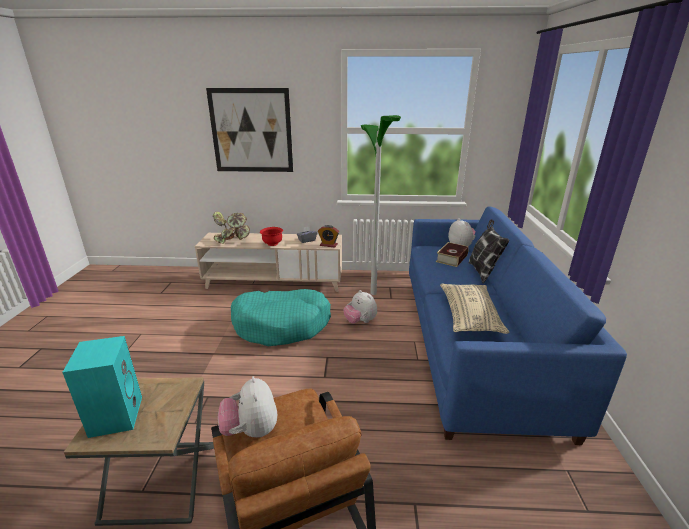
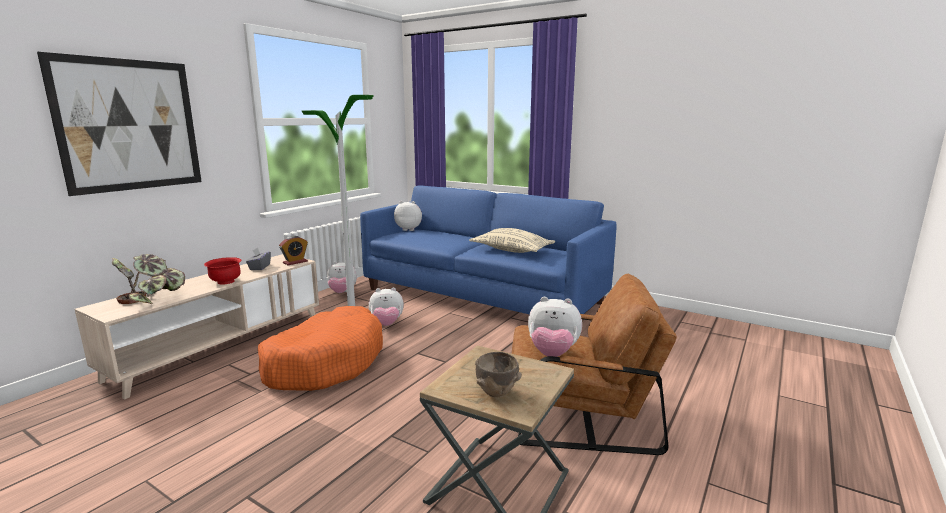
camera: 60 degrees left, 10 degrees down
(115, 415) = (495, 393): turquoise speaker -> brown bowl
(282, 325) = (325, 362): turquoise dog bed -> orange dog bed
(391, 279) = (342, 292): none -> plush toy
(451, 258) = (423, 234): book -> none
(483, 272) = (459, 234): pillow -> none

